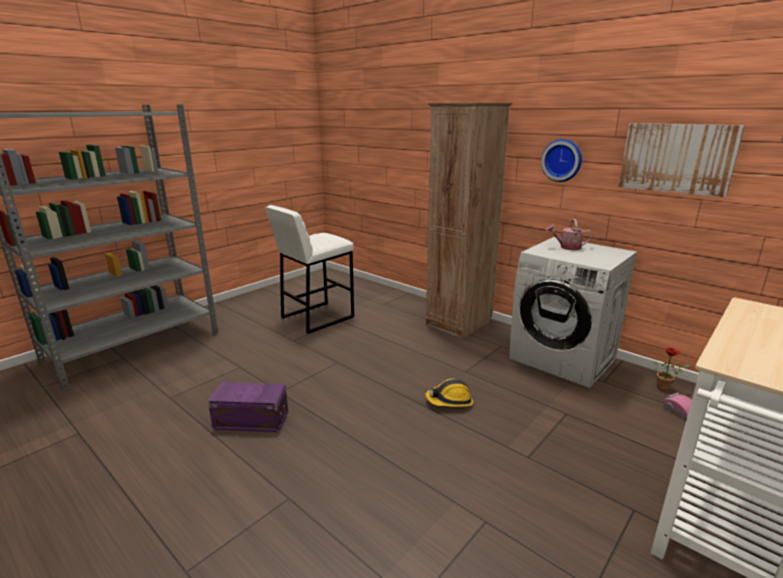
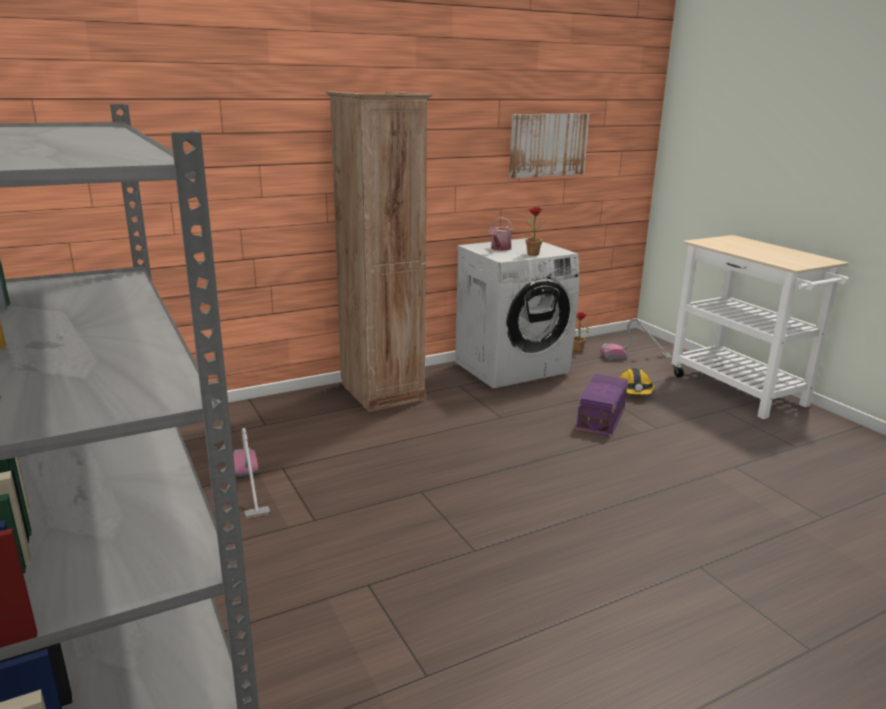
camera: 70 degrees left, 0 degrees up
(252, 420) = (538, 582): purple storage box -> purple storage box (602, 418)
(316, 318) = (250, 487): white stool -> vacuum cleaner
(450, 401) = (555, 439): hard hat -> hard hat (633, 391)
(562, 160) = (454, 157): wall clock -> none
(571, 257) = (531, 253): none -> potted plant

